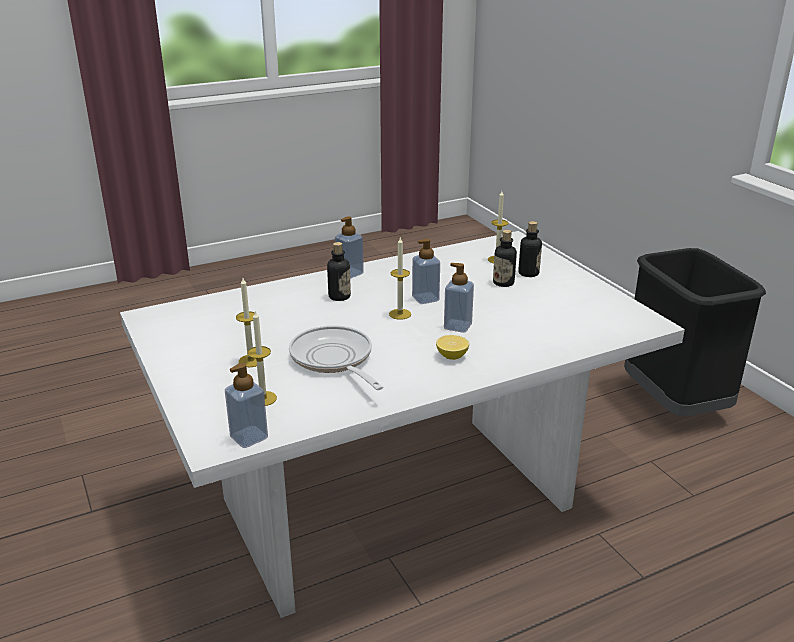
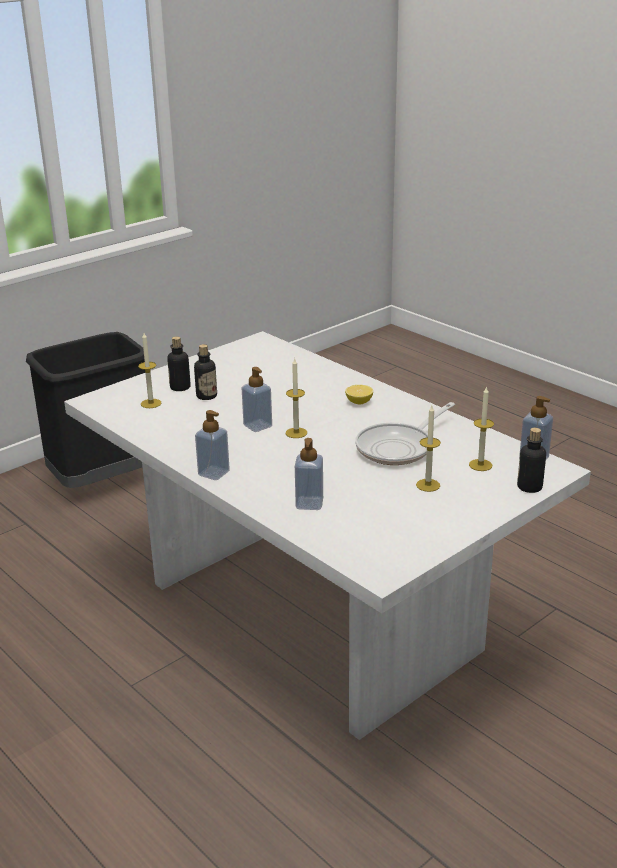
camera: 105 degrees left, 0 degrees up
(339, 296) = (274, 468): bottle -> bottle (529, 487)
(457, 326) = (306, 406): soap dispenser -> soap dispenser (309, 503)

